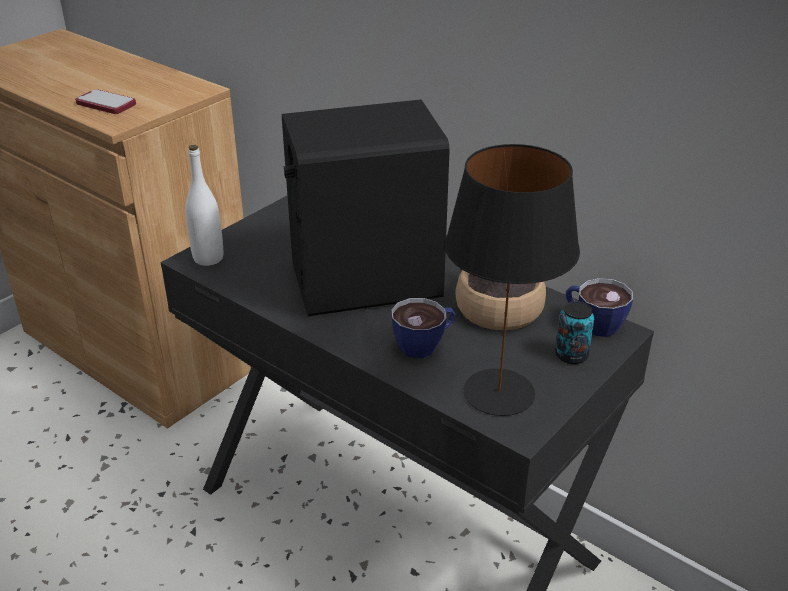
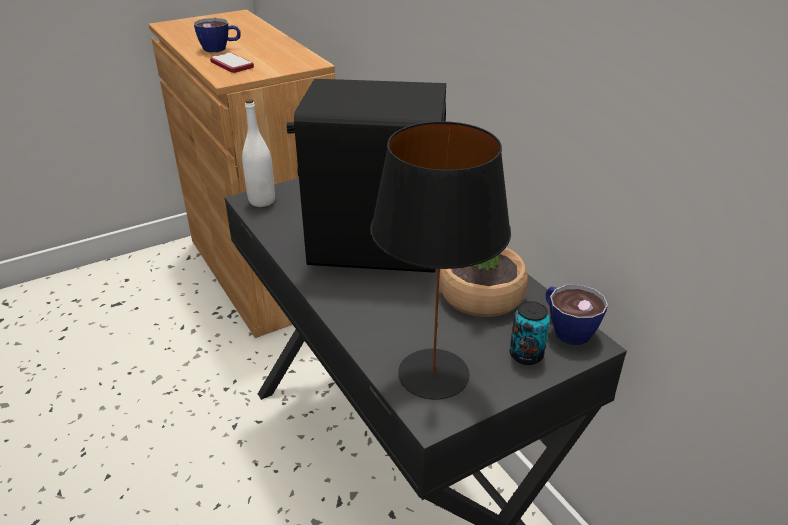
camera: 20 degrees right, 0 degrees up
(425, 344) = (393, 312): cup -> cup (220, 48)

